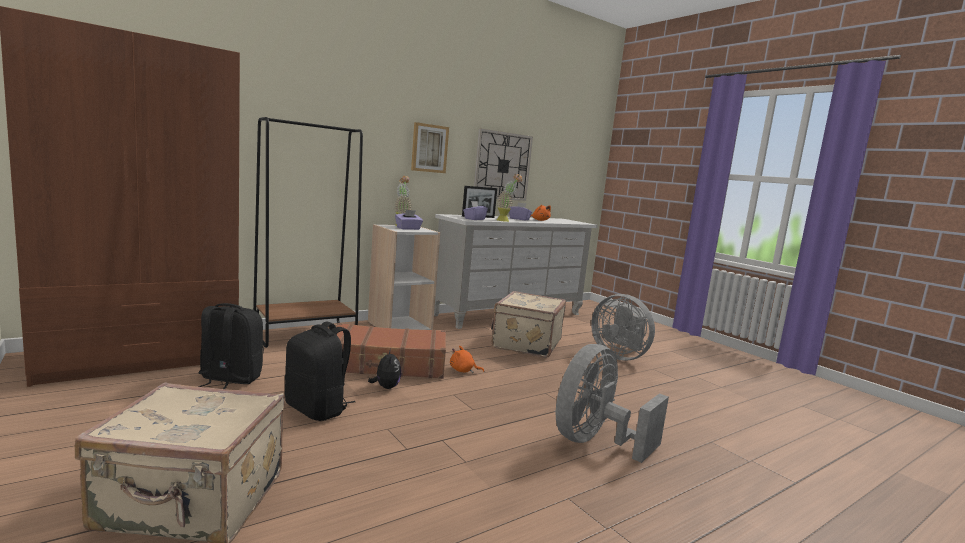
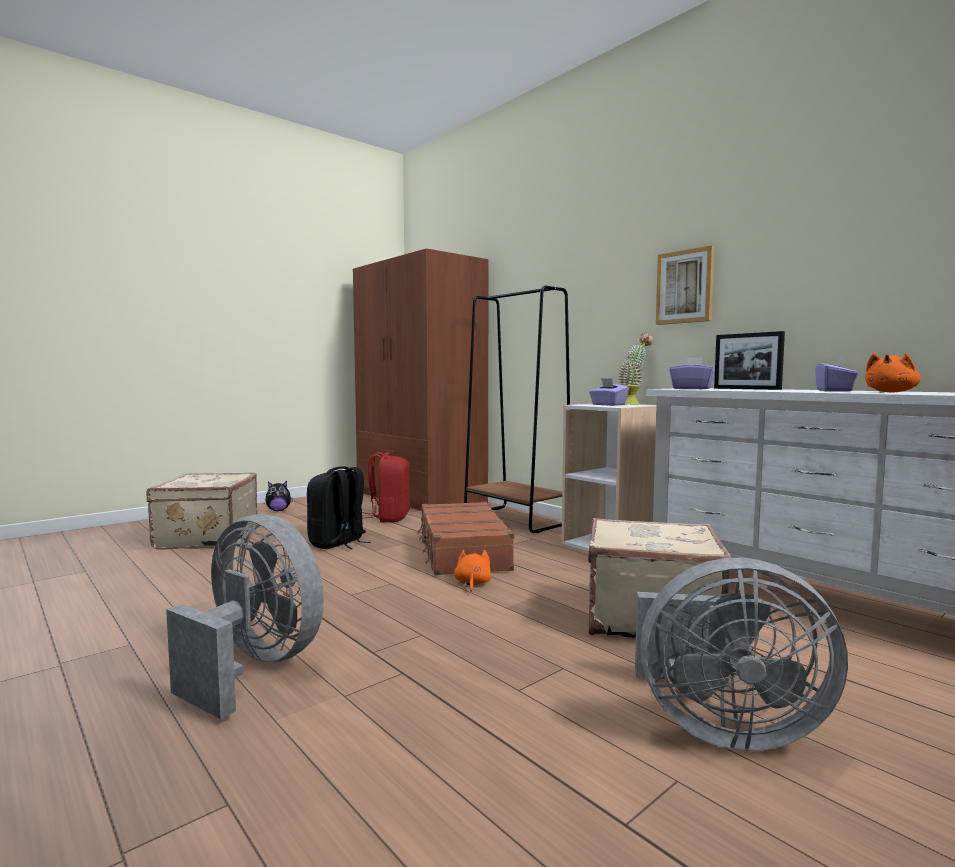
camera: 85 degrees right, 5 degrees down
(229, 379) = (389, 518): black backpack -> red backpack
(386, 387) = (397, 557): plush toy -> plush toy (278, 510)
(502, 166) = (847, 285): wall clock -> none
(506, 221) = (748, 390): potted plant -> none
(619, 356) = (721, 728): grey fan -> grey fan turned 120 degrees counterclockwise

